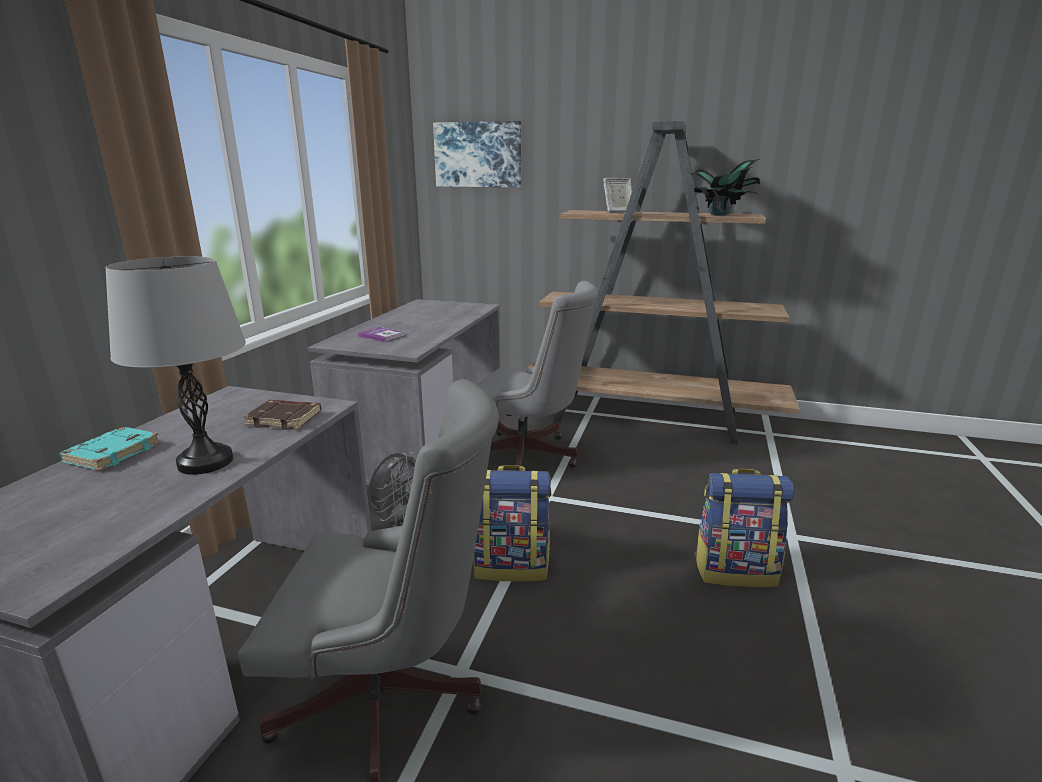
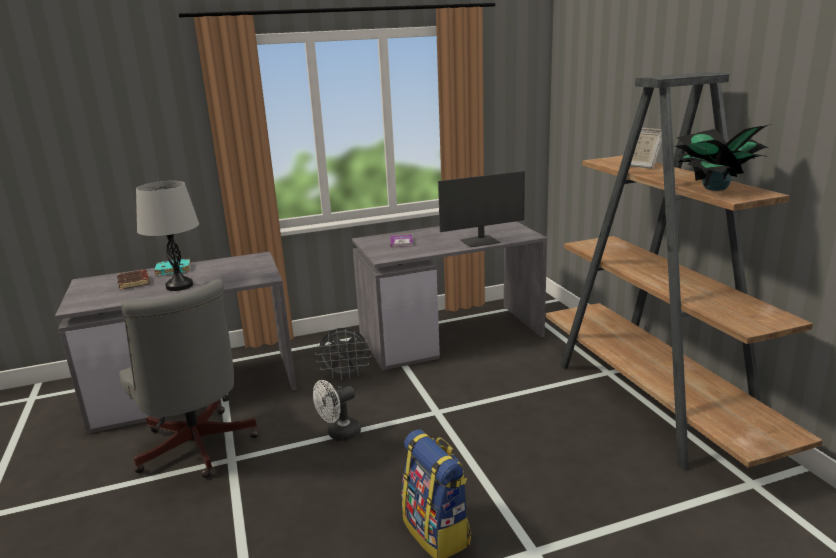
camera: 55 degrees right, 0 degrees up
(285, 419) = (241, 278): brown book -> brown book (134, 282)
(458, 318) = (480, 242): none -> monitor
(478, 155) = (585, 87): picture -> none
(512, 566) = (339, 434): backpack -> white fan
(530, 458) = (484, 382): grey office chair -> none

